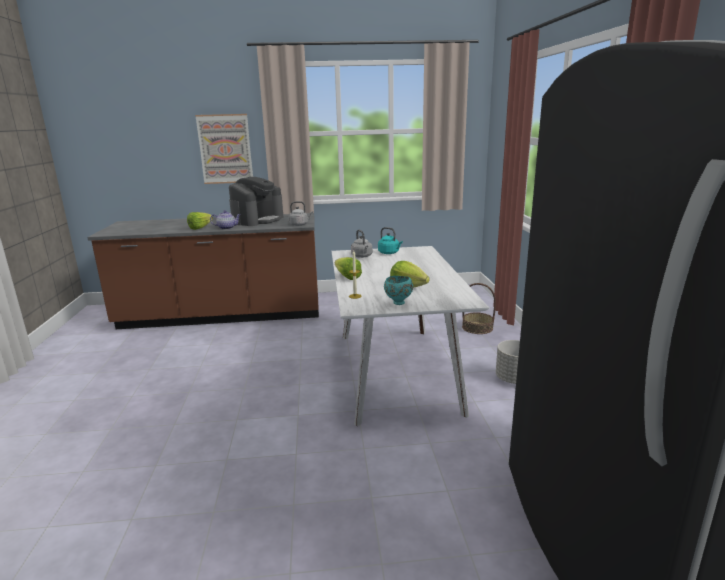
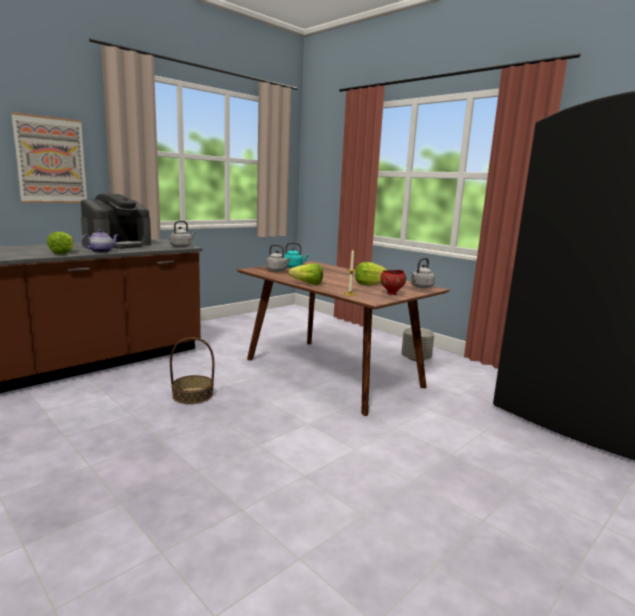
camera: 40 degrees left, 5 degrees down
(258, 220) = (117, 245): coffee machine -> coffee machine turned 45 degrees clockwise
(394, 370) = (330, 372): white dining table -> brown dining table
(398, 303) = (391, 294): turquoise bowl -> red bowl
(459, 298) = (420, 287): none -> grey kettle
(477, 328) = (342, 333): basket -> basket (192, 395)

